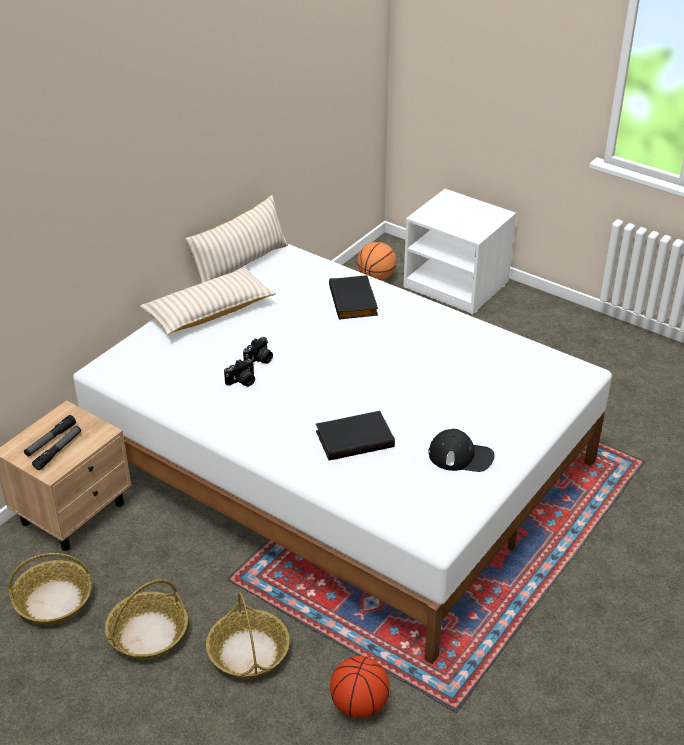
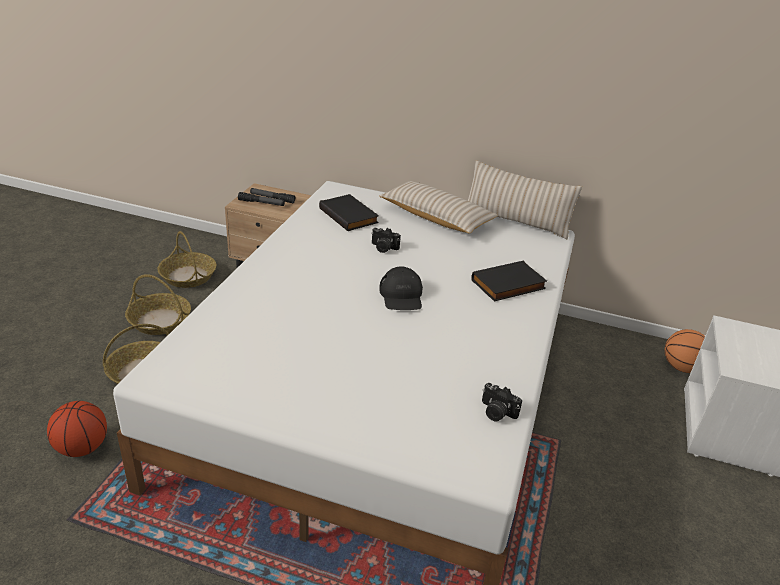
camera: 70 degrees right, 5 degrees down
(242, 381) = (349, 244): camera -> camera (496, 412)
(354, 438) = (292, 310): black book -> black book (350, 215)
(461, 456) = (284, 381): black cap -> black cap (401, 296)

